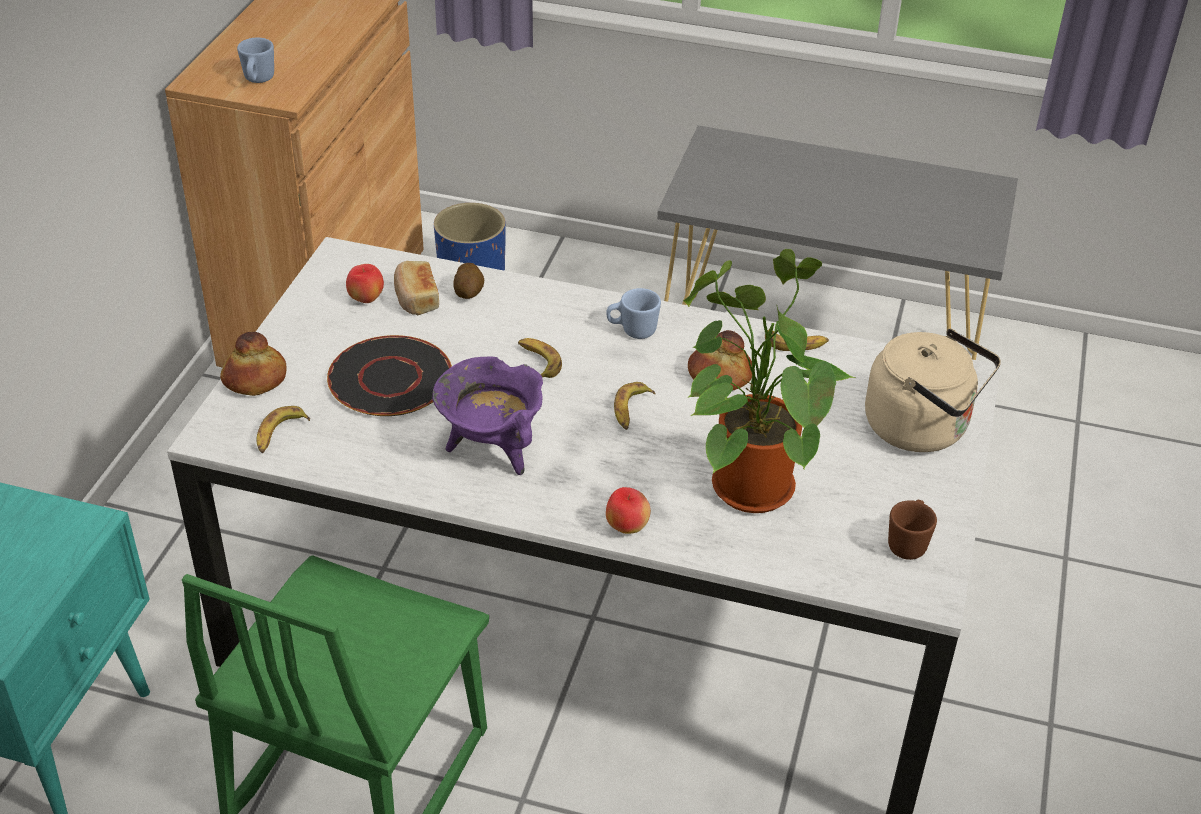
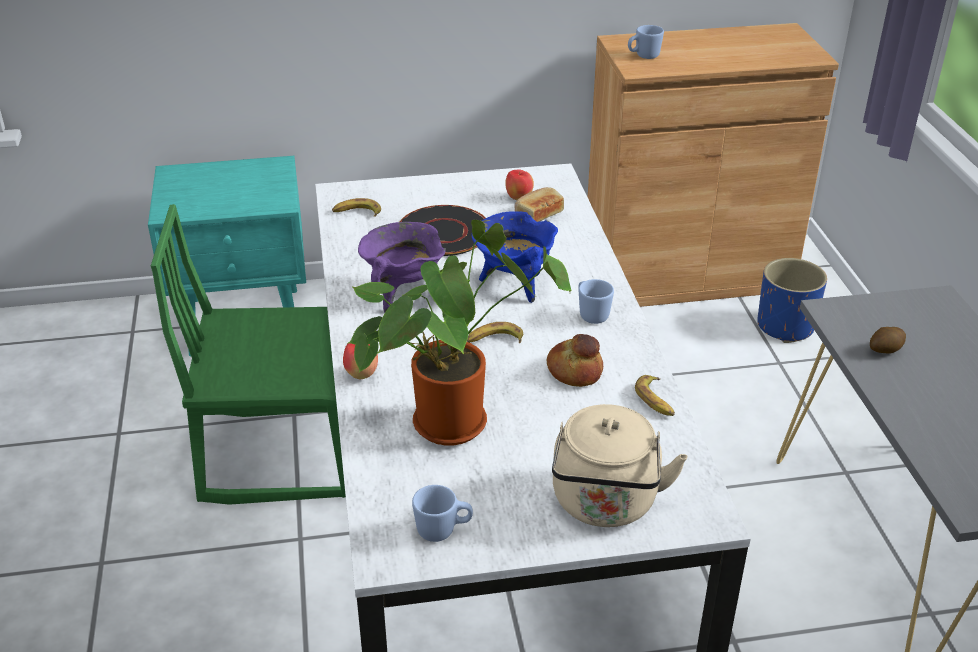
camera: 65 degrees right, 5 degrees down
(255, 379) = (402, 188): bread -> none
(469, 292) = (566, 233): potato -> potato (884, 350)
(538, 362) = (514, 283): banana -> blue cooking pot
(908, 543) = (443, 530): brown mug -> blue mug

